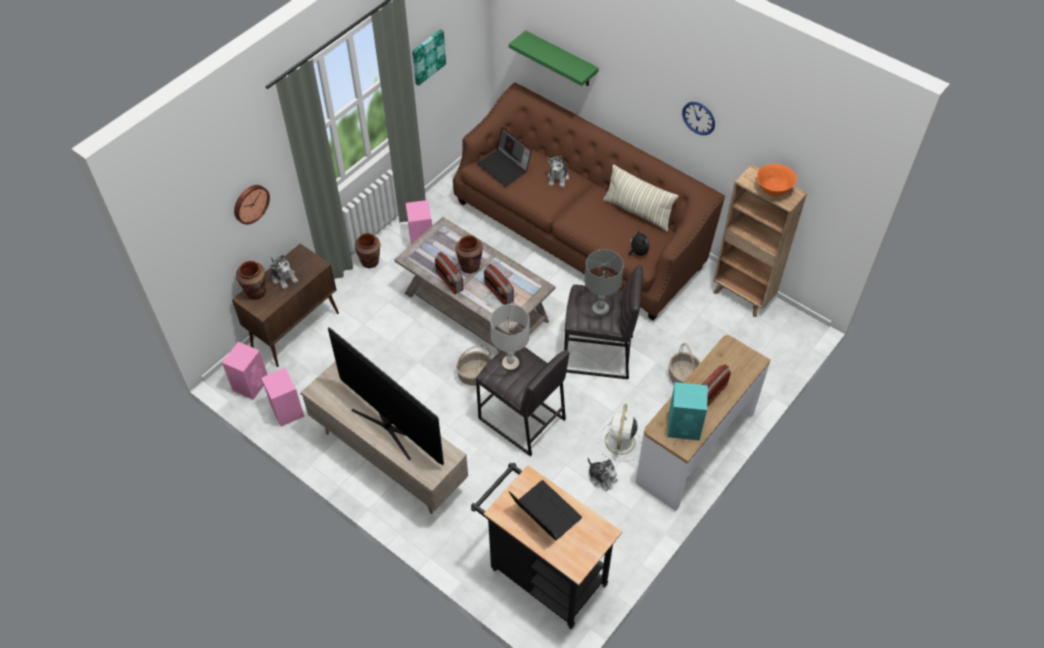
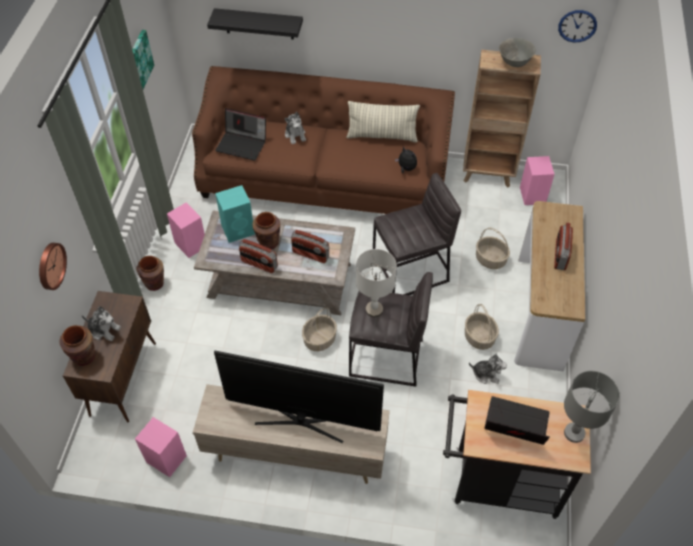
camera: 30 degrees left, 0 degrees up
(251, 384) = (112, 451): pink speaker -> pink speaker (532, 195)
(561, 59) = (259, 24): green shelf -> black shelf
(600, 309) = (415, 227): grey table lamp -> grey table lamp (574, 433)
(619, 442) = (479, 337): white fan -> basket
(685, 426) = (561, 291): turquoise speaker -> turquoise speaker (239, 229)
(698, 118) = (418, 26): wall clock -> wall clock (577, 26)
(773, 190) = (514, 63): orange bowl -> grey bowl

